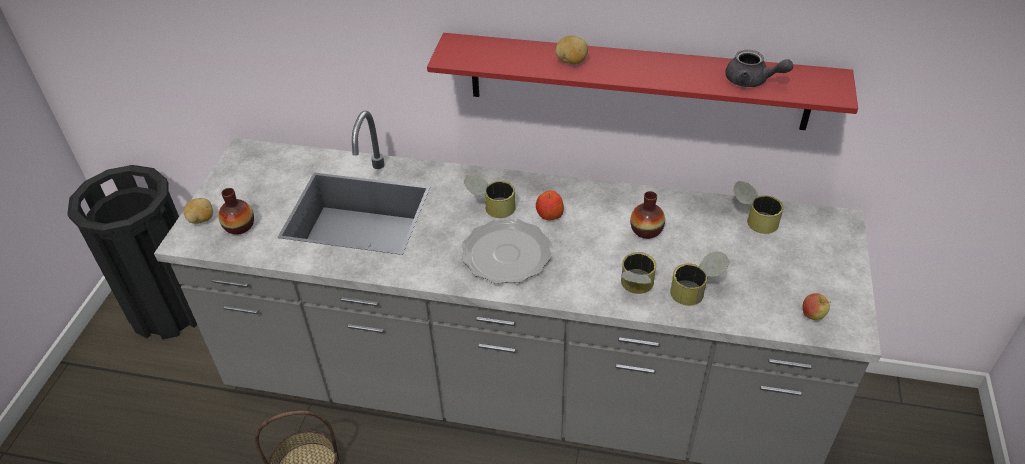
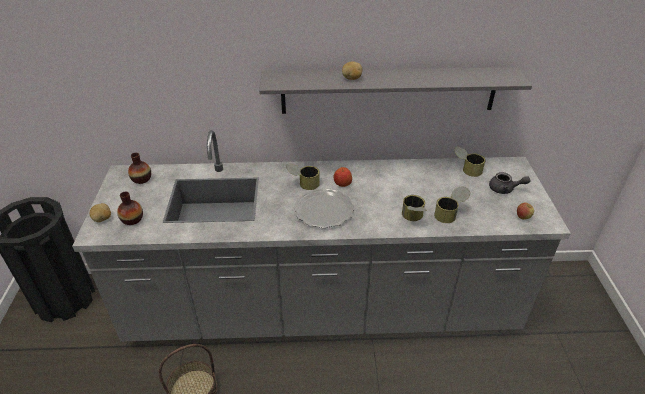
camera: 15 degrees left, 5 degrees down
(637, 81) = (388, 90): red shelf -> grey shelf
(646, 230) = (406, 184): vase -> vase (141, 179)
(752, 81) = (465, 78): grey teapot -> grey teapot (505, 189)

